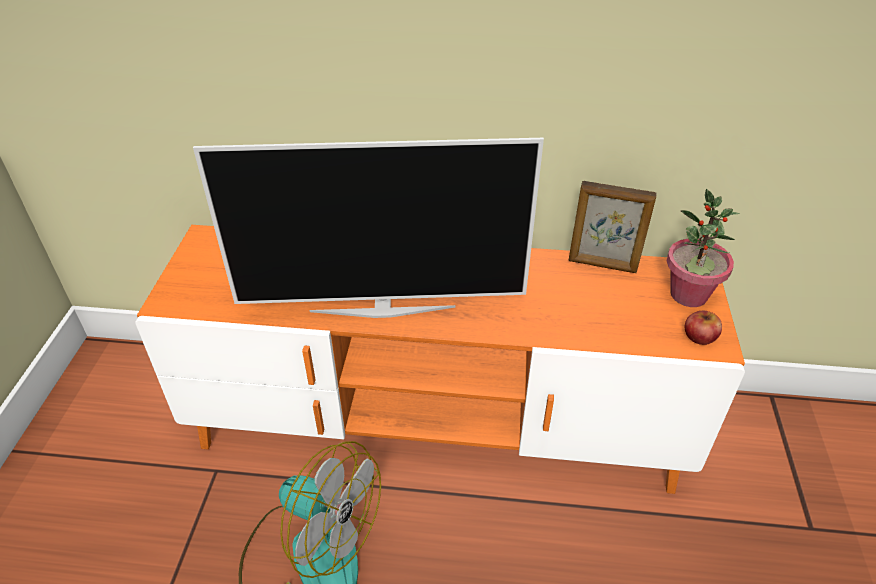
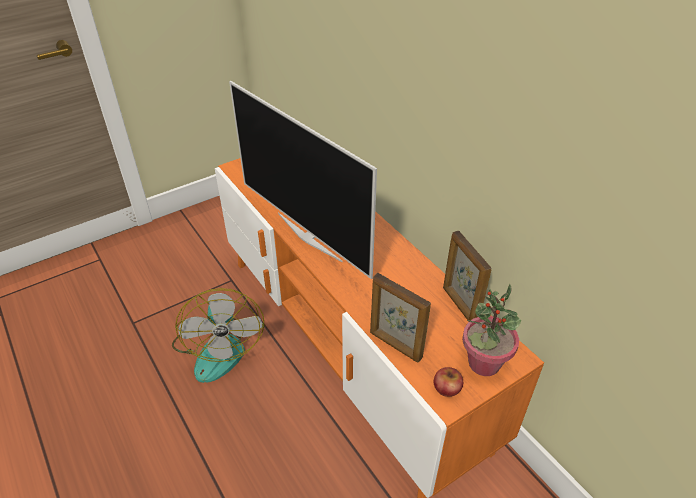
camera: 50 degrees right, 0 degrees up
(615, 338) = (395, 345): none -> picture frame

